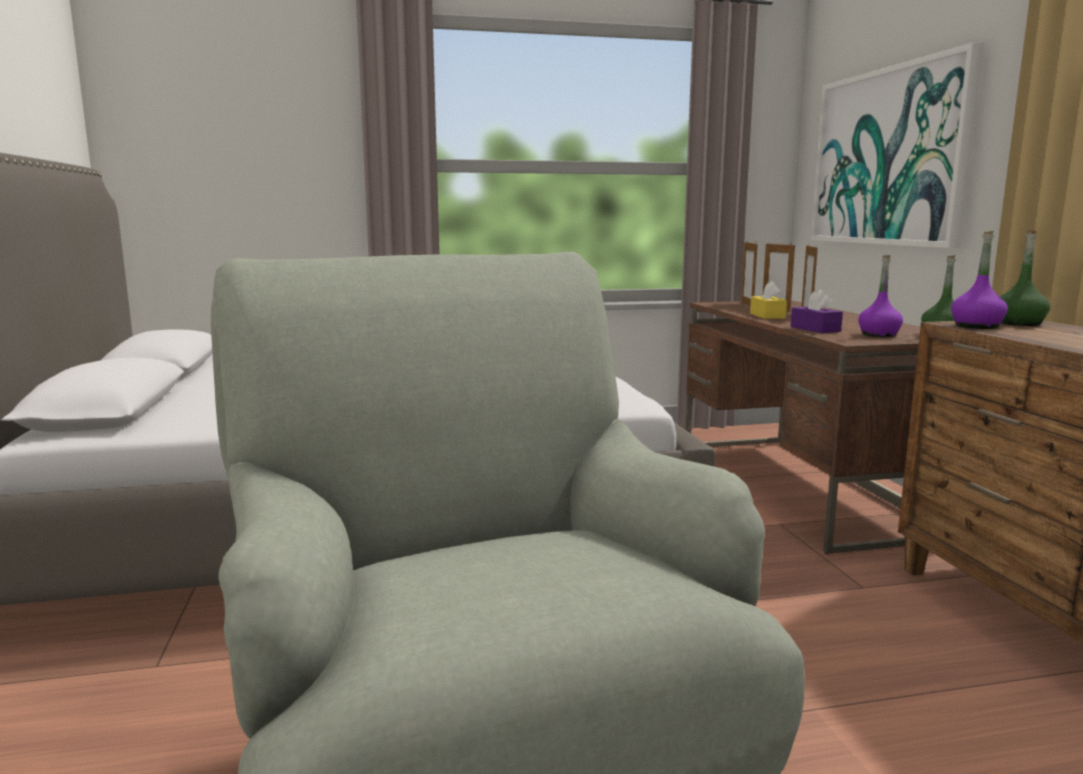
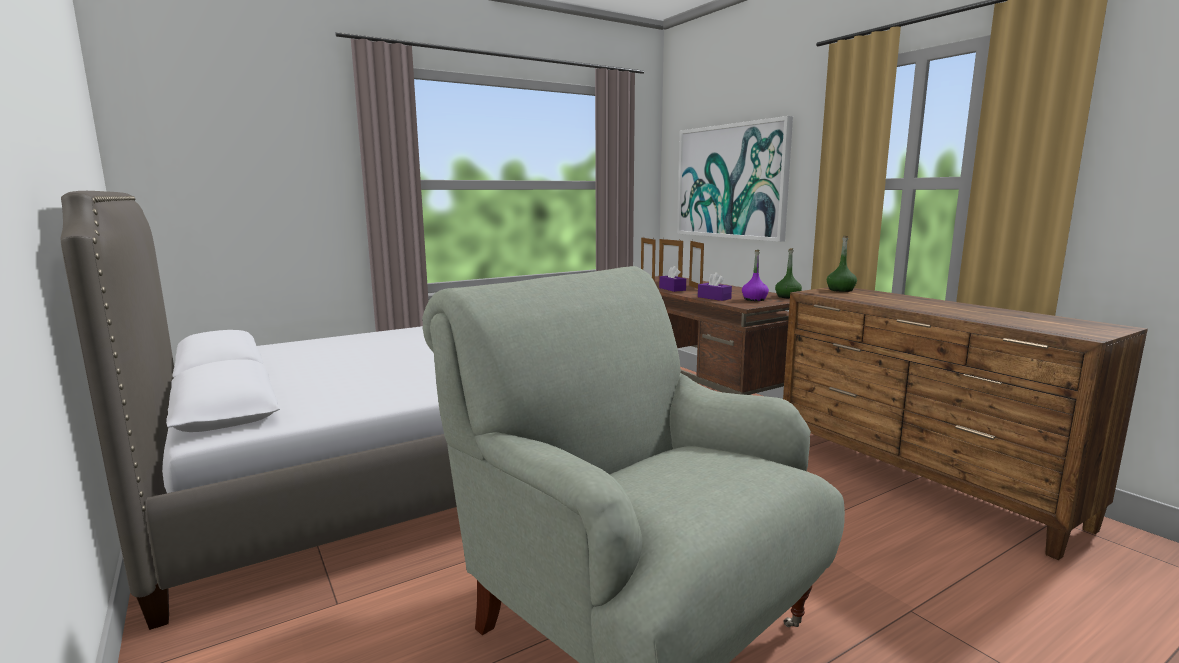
camera: 20 degrees left, 0 degrees up
(767, 316) = (672, 289): yellow tissue box -> purple tissue box
(976, 326) = (823, 293): purple bottle -> none

